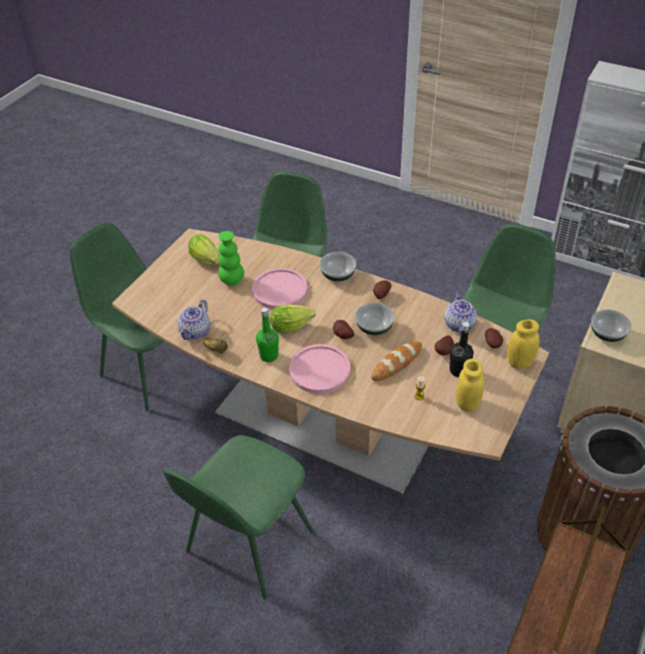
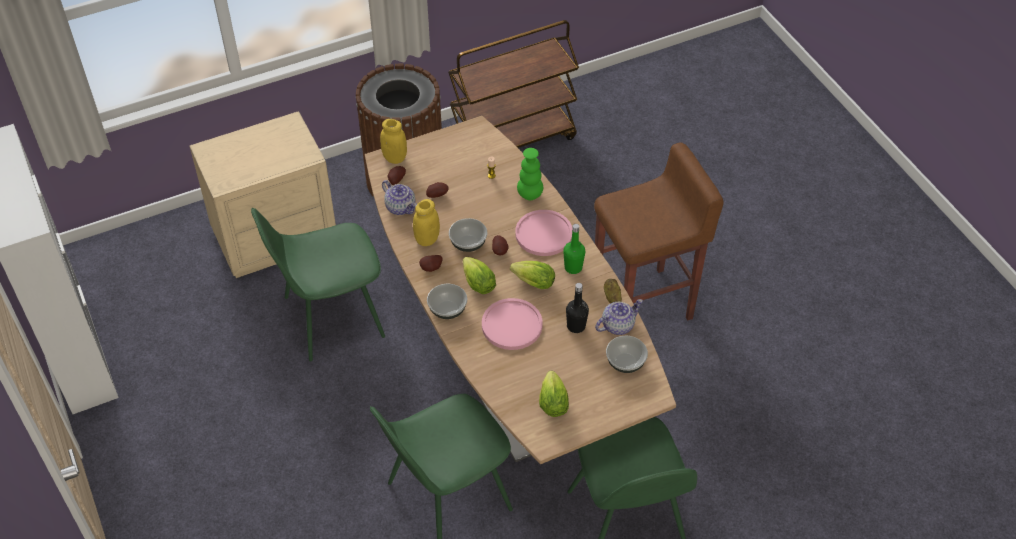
camera: 145 degrees left, 5 degrees up
(232, 281) = (546, 361): green vase -> green vase (530, 195)
(248, 544) = (644, 304): green chair -> brown stool
(336, 304) = (477, 282): none -> lettuce
(396, 363) = (481, 206): bread -> none
(459, 370) = (443, 176): black bottle -> black bottle (576, 326)
(460, 325) = (401, 207): teapot -> teapot turned 105 degrees clockwise
(467, 404) = (464, 153): yellow jar -> yellow jar (427, 239)
(607, 334) = (295, 157): bowl -> bowl (625, 362)

